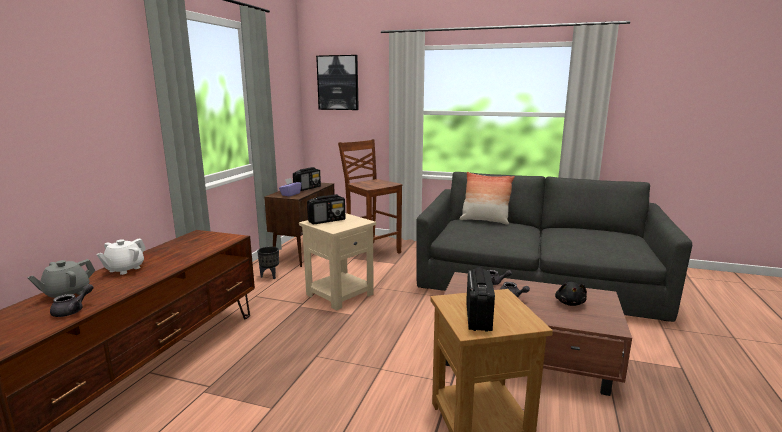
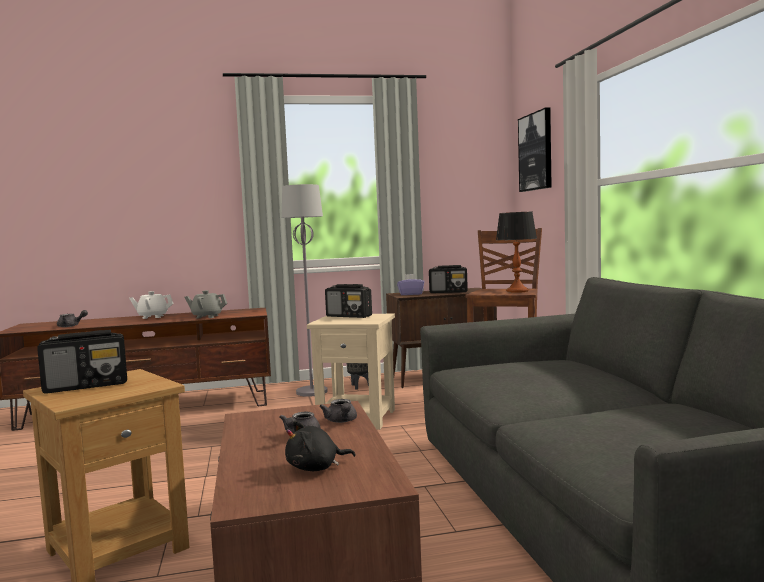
camera: 60 degrees right, 10 degrees down
(67, 294) = (99, 320): grey teapot -> grey teapot (207, 317)
(249, 293) = (311, 392): none -> grey floor lamp
(381, 182) = (517, 291): none -> table lamp
(484, 220) = (578, 365): pillow -> none

